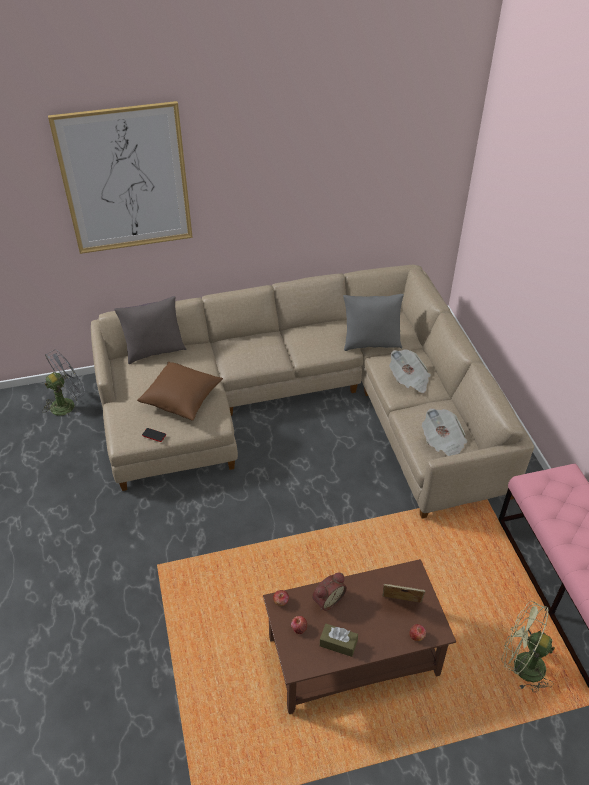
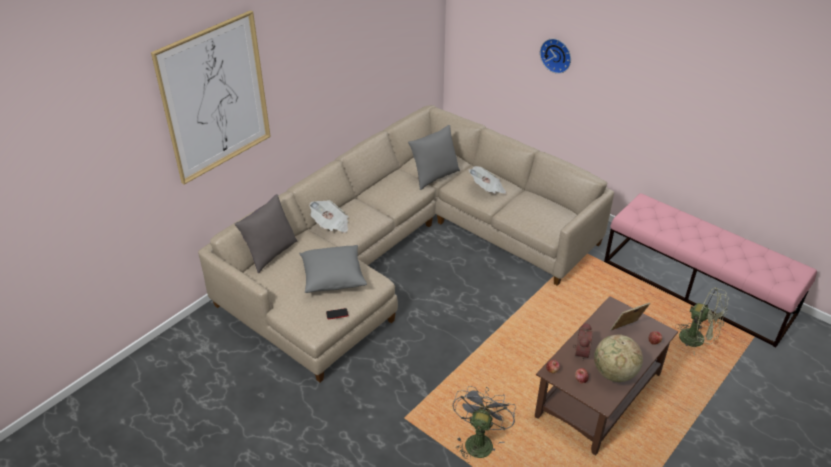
camera: 35 degrees left, 5 degrees down
(67, 404) = (198, 343): grey fan -> grey fan (479, 440)
(182, 399) = (333, 277): brown pillow -> grey pillow
(338, 643) = (614, 373): brown tissue box -> globe
(443, 442) = (549, 218): newspaper -> newspaper (331, 224)
(521, 665) = (697, 340): green fan -> green fan turned 135 degrees counterclockwise
(544, 259) = (557, 55): none -> wall clock

